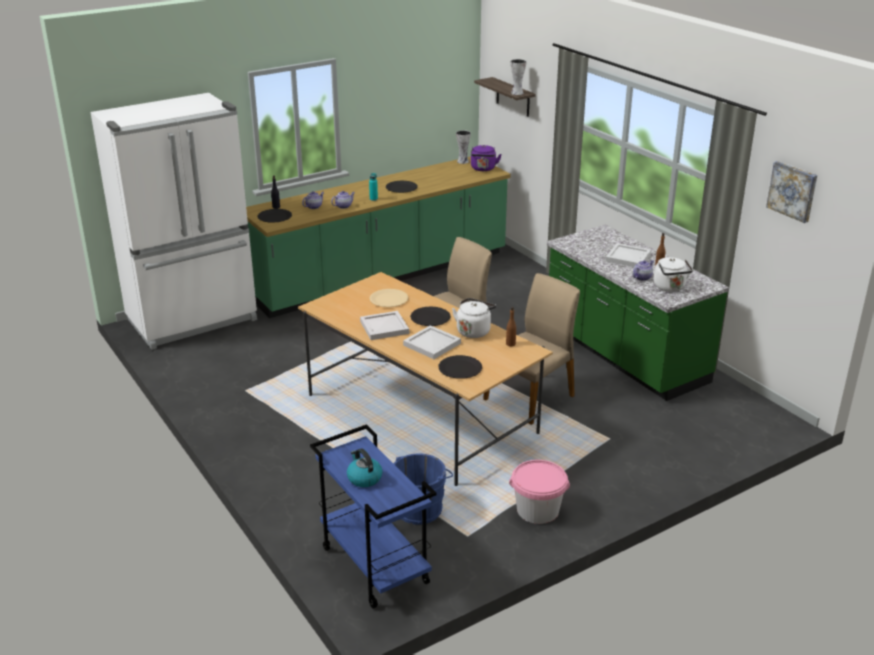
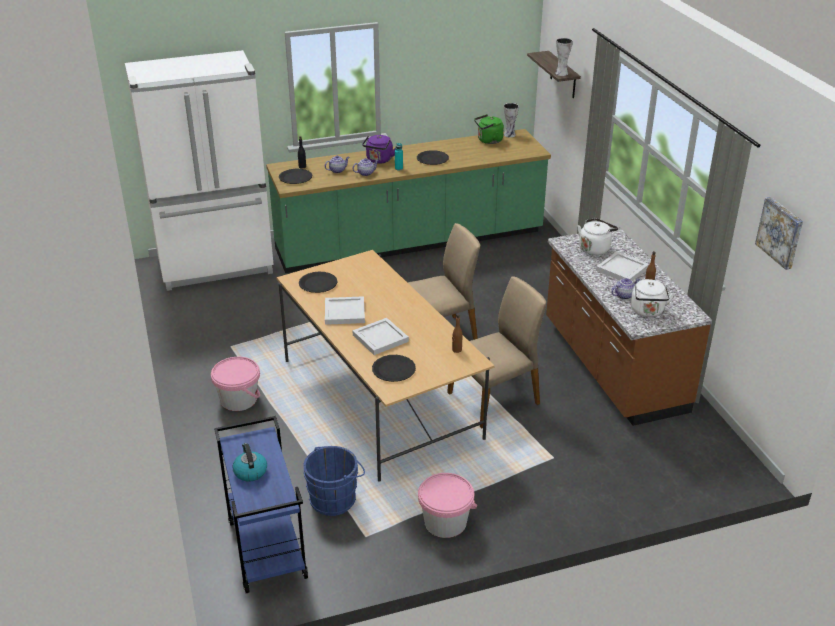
camera: 15 degrees right, 5 degrees up
(278, 436) = (239, 399): none -> pink bucket
(388, 299) = (364, 282): beige plate -> none
(430, 318) = (393, 308): black plate -> black plate (318, 283)
(446, 168) = (488, 141): none -> green kettle
(474, 331) = (428, 329): white kettle -> white kettle (595, 248)
(483, 169) = (525, 146): purple kettle -> purple kettle (379, 160)
(624, 355) = (612, 366): green counter -> brown counter

